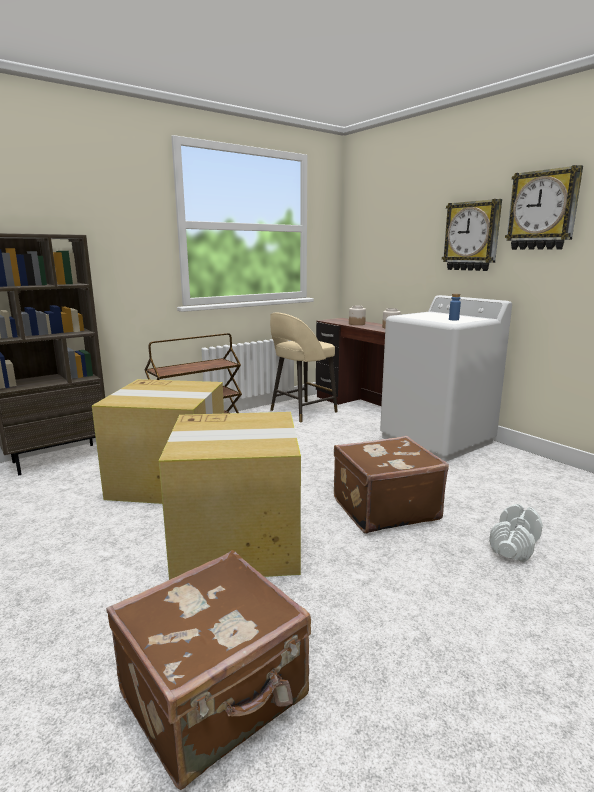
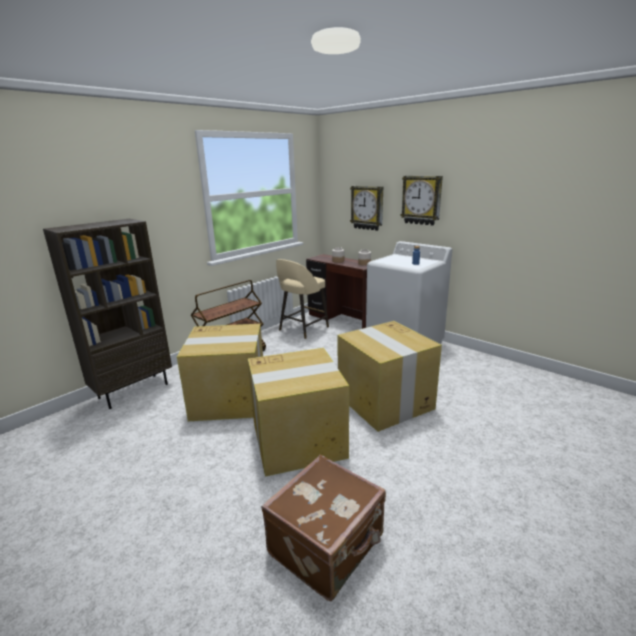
camera: 10 degrees left, 5 degrees up
(383, 508) = (385, 402): brown suitcase -> cardboard box
(514, 545) = (472, 418): white dumbbell -> none
(543, 210) = (471, 186): wall clock -> wall clock (367, 208)

